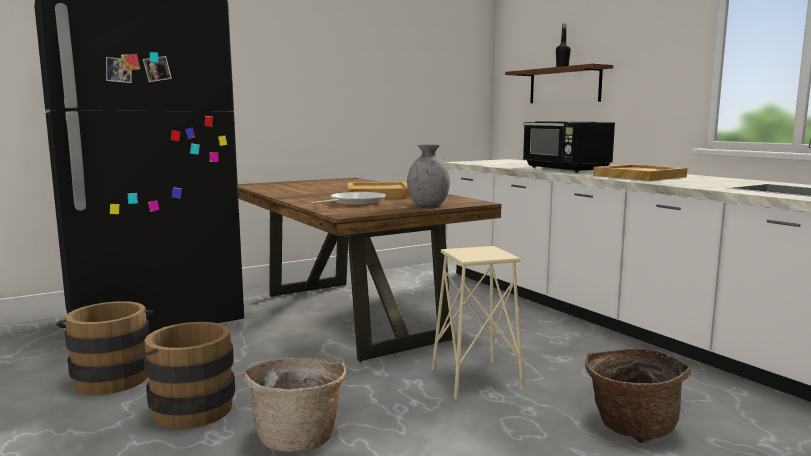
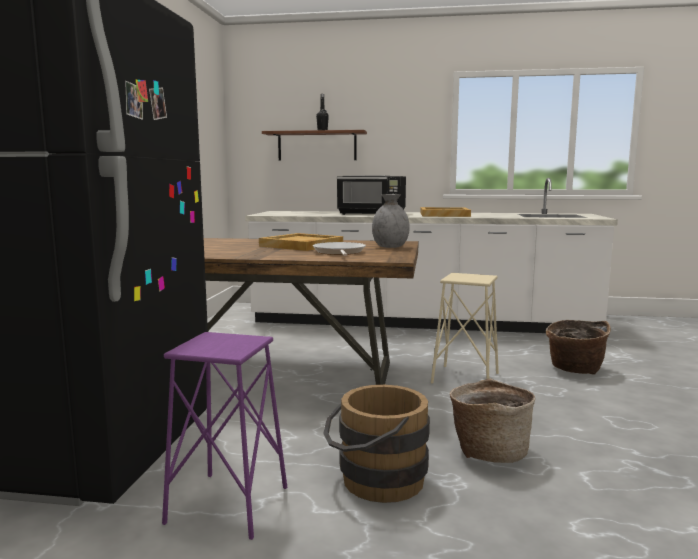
camera: 50 degrees left, 0 degrees up
(111, 377) = (228, 504): brown bucket -> purple stool

